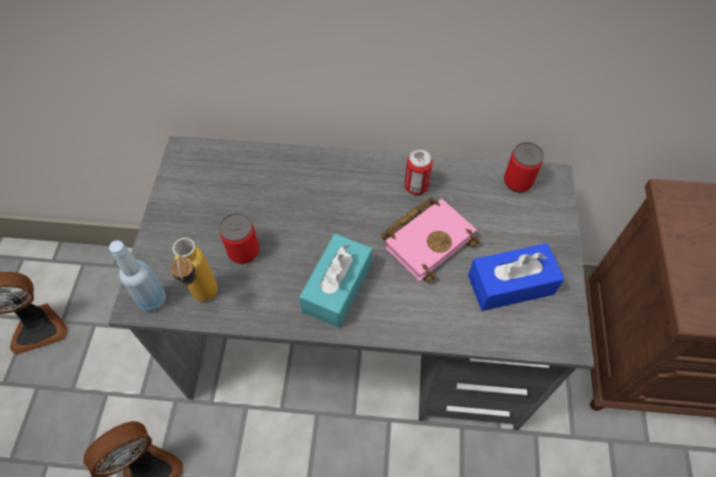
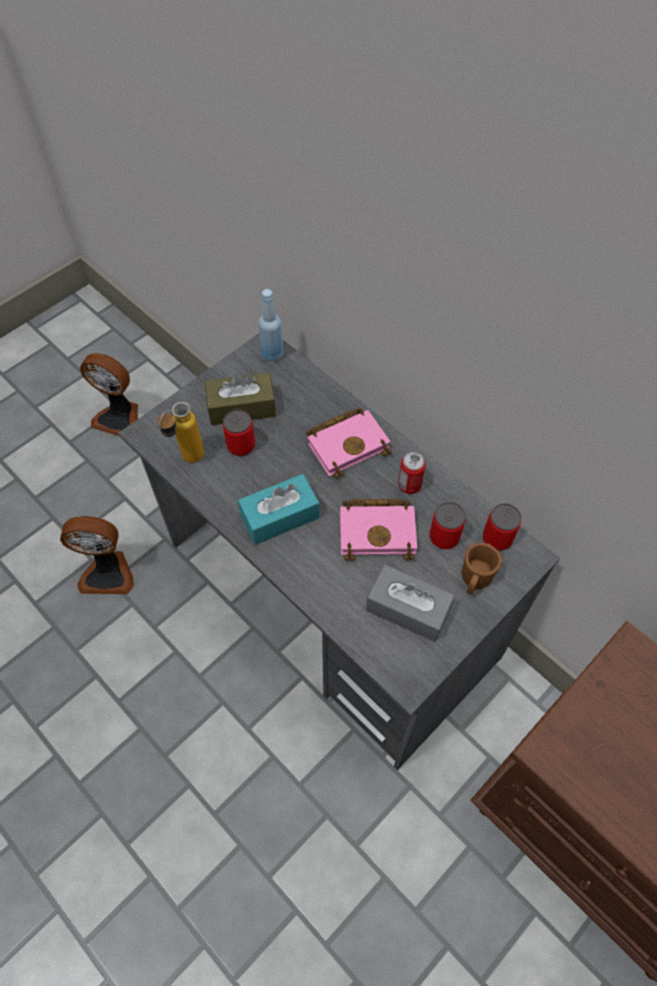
camera: 40 degrees right, 0 degrees up
(152, 300) = (156, 437): blue bottle -> blue bottle (272, 354)
(212, 218) = (241, 407): none -> brown tissue box
(335, 186) = (348, 443): none -> pink book
(480, 208) = (444, 537): none -> can
(510, 284) = (408, 609): blue tissue box -> grey tissue box
(534, 225) = (474, 580): none -> brown mug

